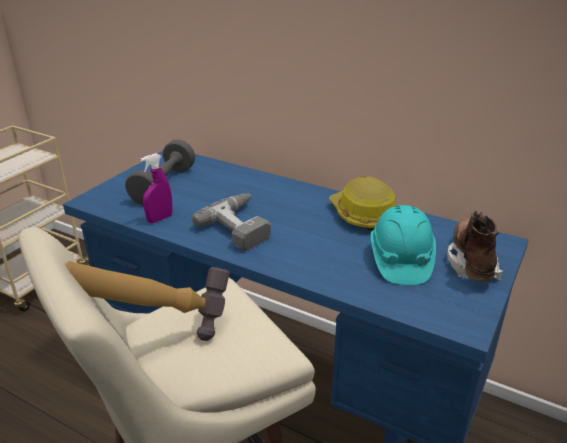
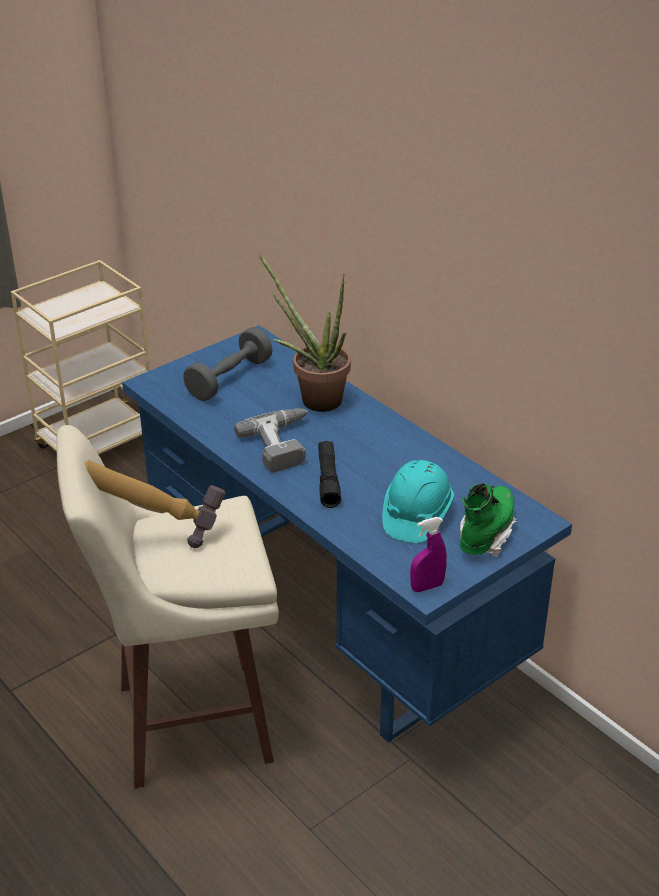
camera: 20 degrees right, 5 degrees up
(160, 219) = (208, 419): purple spray bottle -> purple spray bottle (427, 587)
(245, 187) = (314, 398): none -> potted plant
(300, 246) = (328, 480): none -> black flashlight
(362, 215) = (415, 458): hard hat -> none
(471, 262) = (486, 534): brown boot -> green boot

